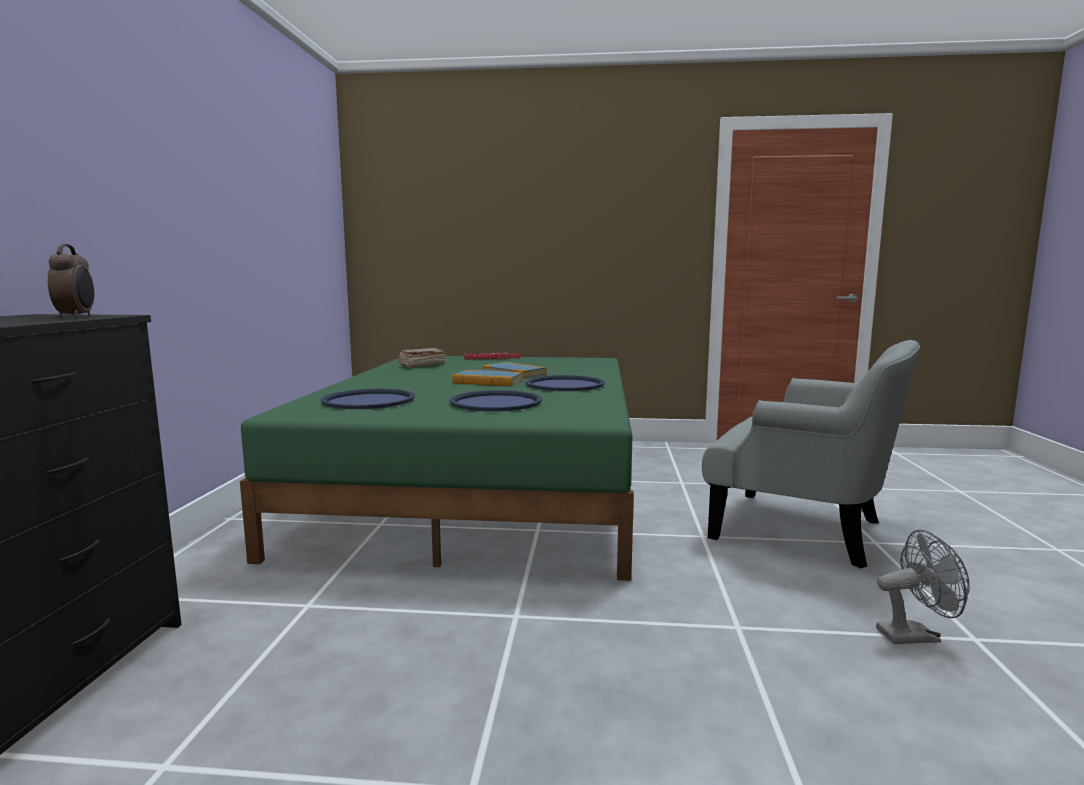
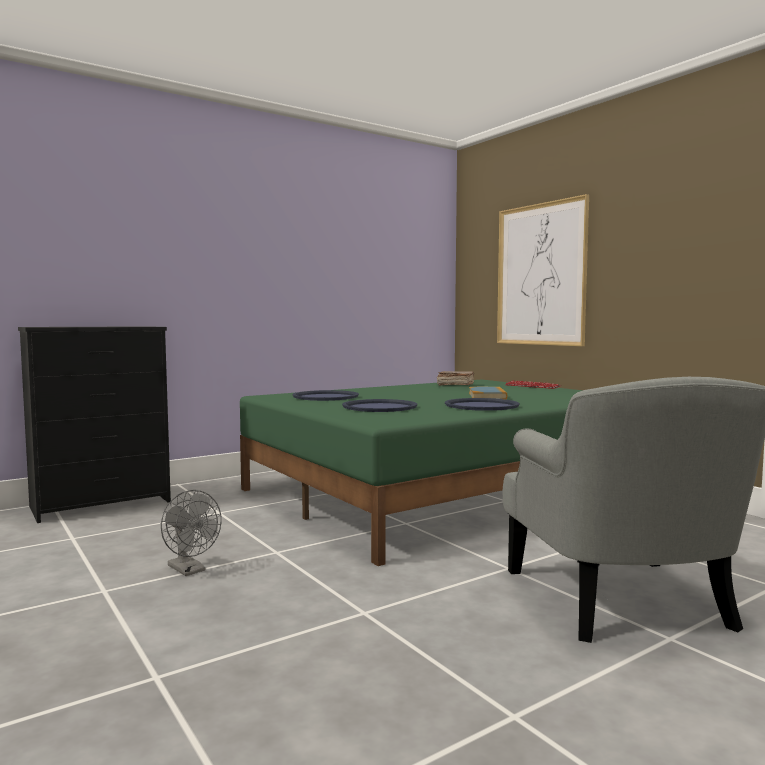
camera: 50 degrees right, 5 degrees down
(77, 317) = (134, 326): alarm clock -> none
(478, 239) = (540, 274): none -> picture
(488, 381) = (442, 397): book -> none
(915, 635) = (469, 684): grey fan -> grey fan (190, 570)

